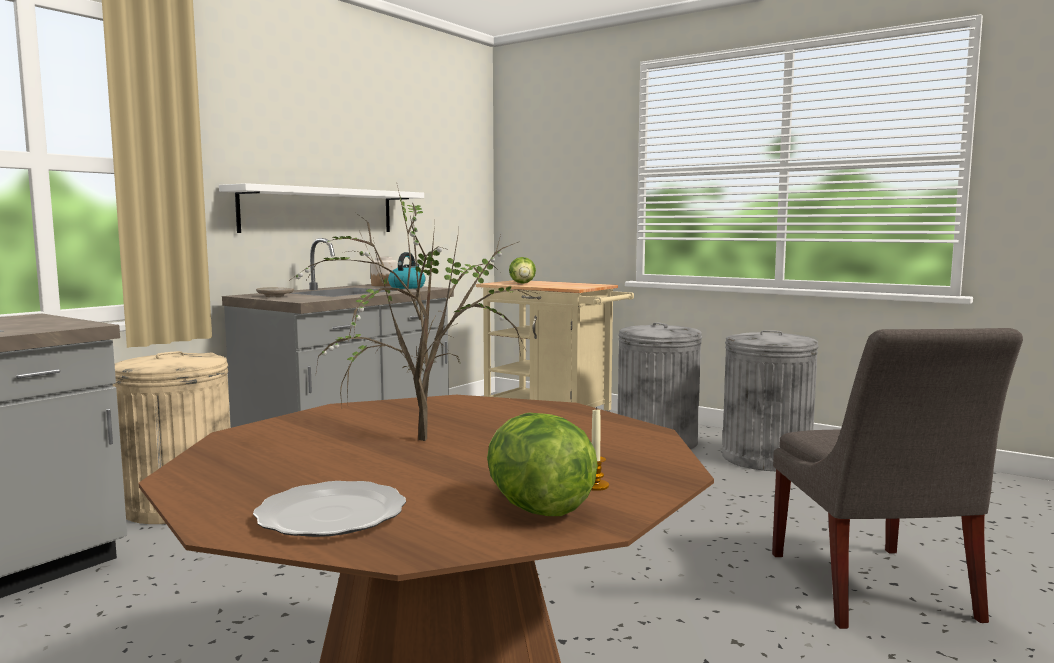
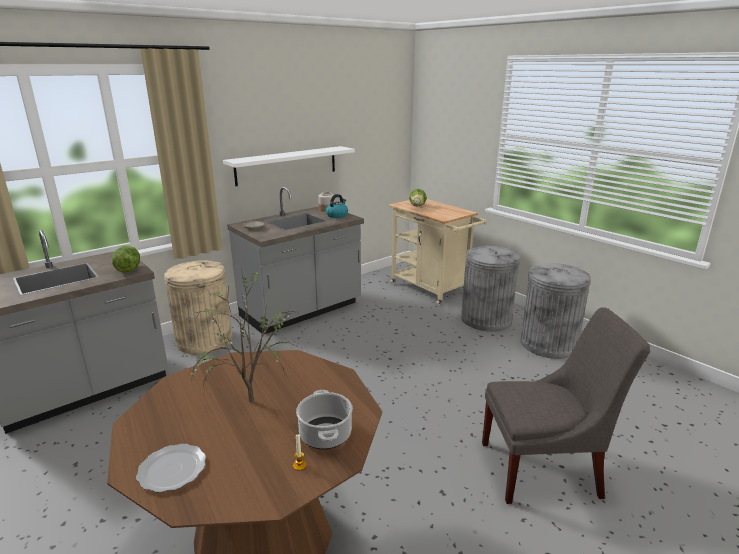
camera: 15 degrees right, 15 degrees up
(537, 508) = (260, 482): lettuce -> lettuce (128, 269)
(606, 456) = (326, 435): none -> cooking pot
(873, 590) = (545, 469): grey chair -> grey chair turned 105 degrees counterclockwise

